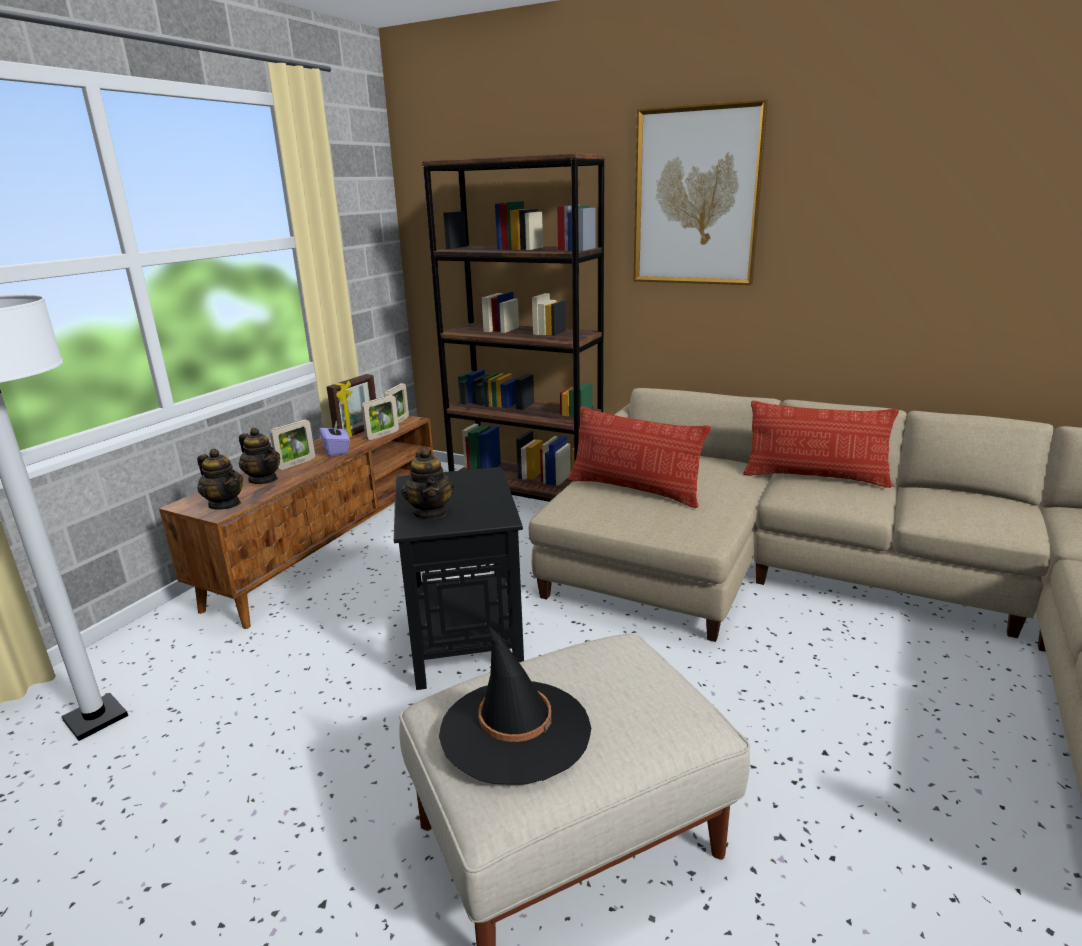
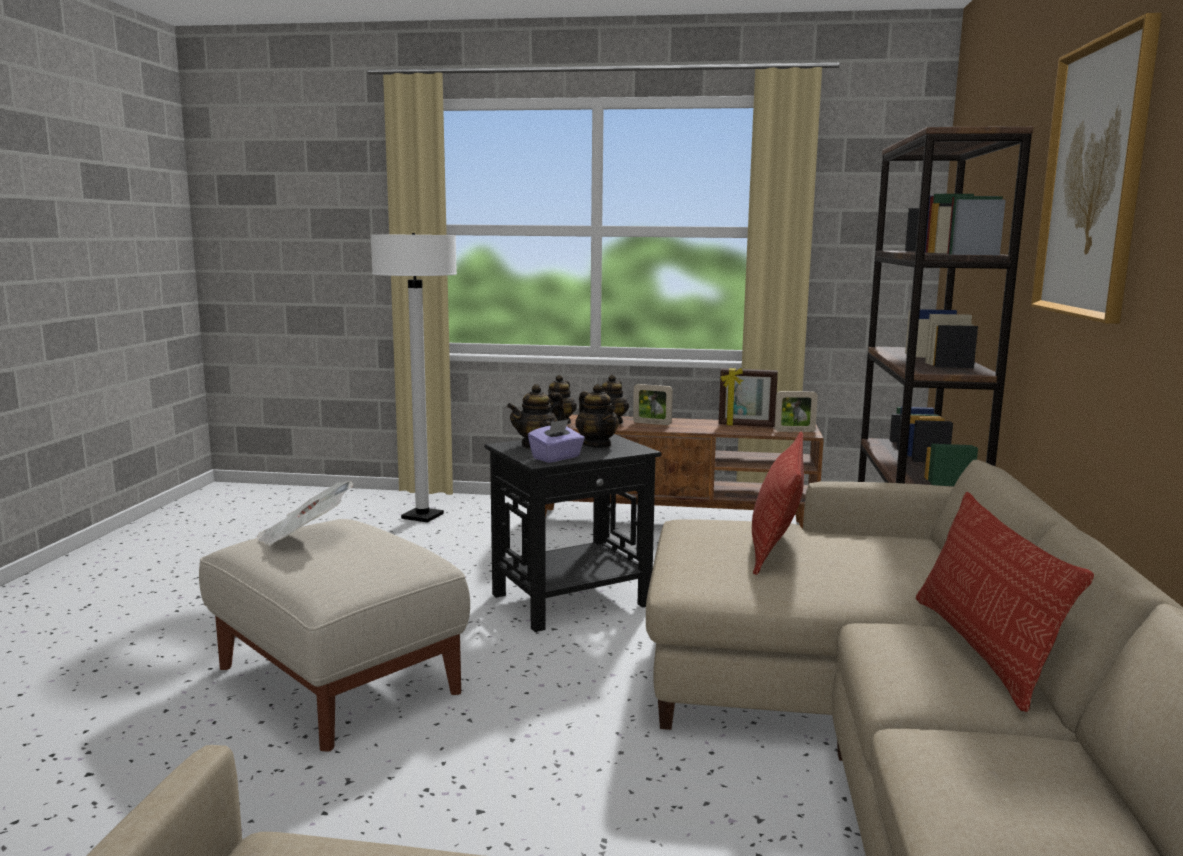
camera: 70 degrees right, 10 degrees down
(337, 450) = (694, 427): purple tissue box -> purple tissue box (556, 458)
(382, 435) = (751, 432): picture frame -> none
(455, 486) = (597, 445): none -> teapot
(515, 730) = (304, 538): black hat -> newspaper

